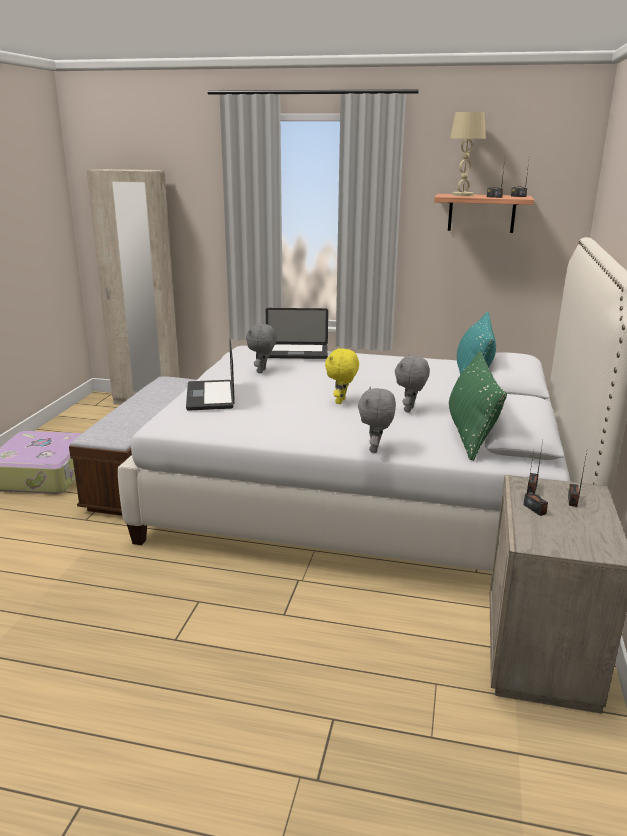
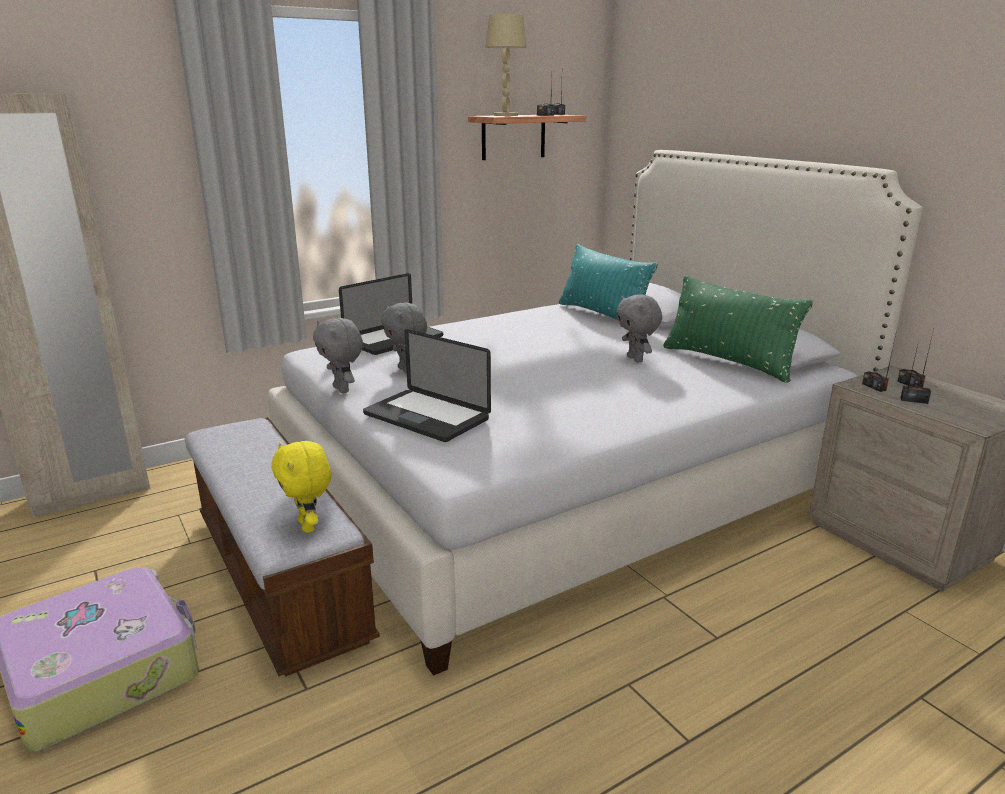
camera: 45 degrees left, 0 degrees up
(341, 401) = (566, 373): yellow plush toy -> yellow plush toy (308, 526)
(375, 449) = (707, 404): grey plush toy -> grey plush toy (342, 389)

